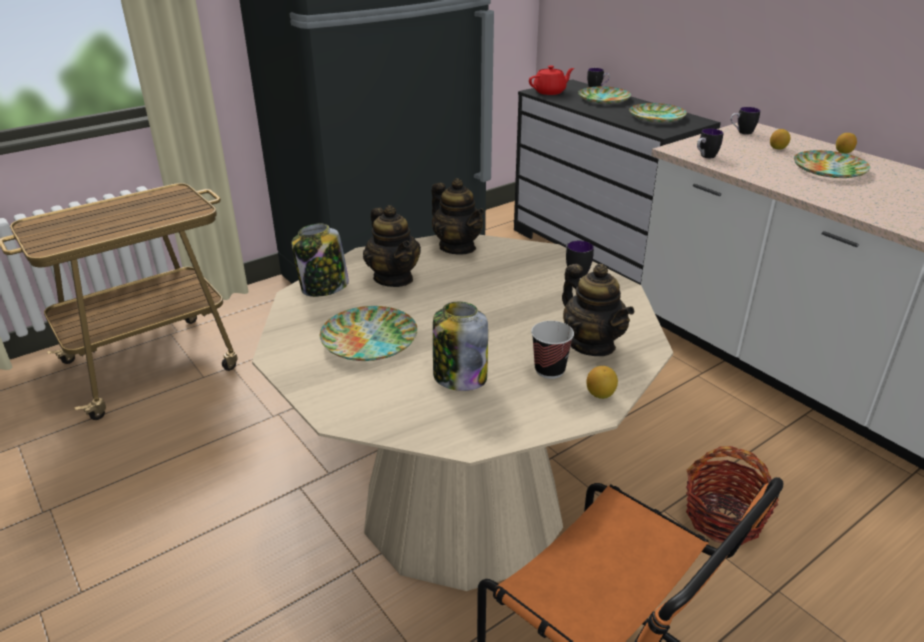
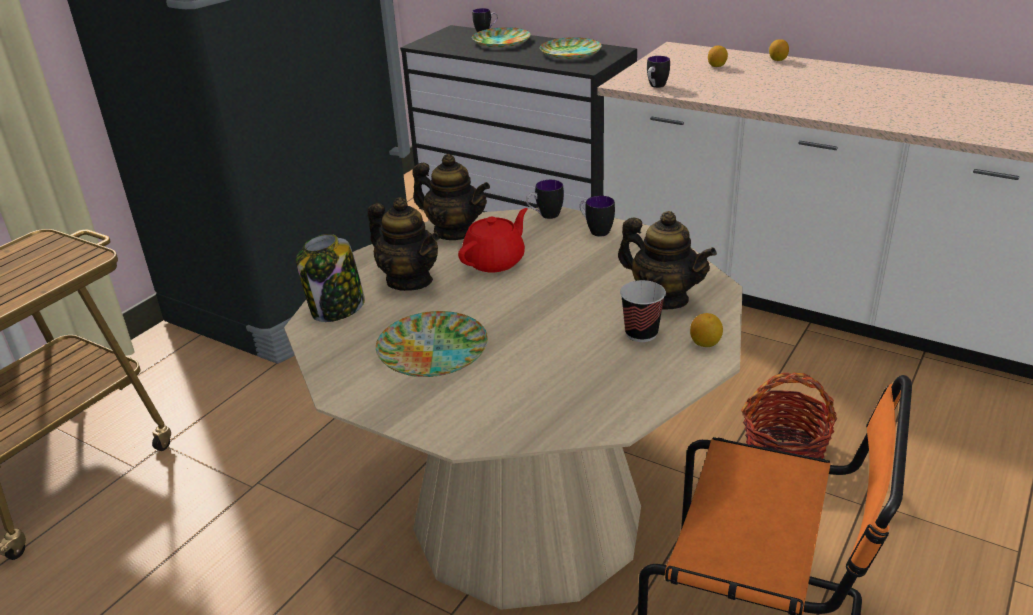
camera: 20 degrees left, 0 degrees up
(459, 376) = (557, 363): jar -> none
(550, 92) = (437, 43): red teapot -> red teapot (495, 261)
(741, 132) = (671, 55): mug -> mug (545, 216)
(830, 169) = (777, 79): plate -> none

